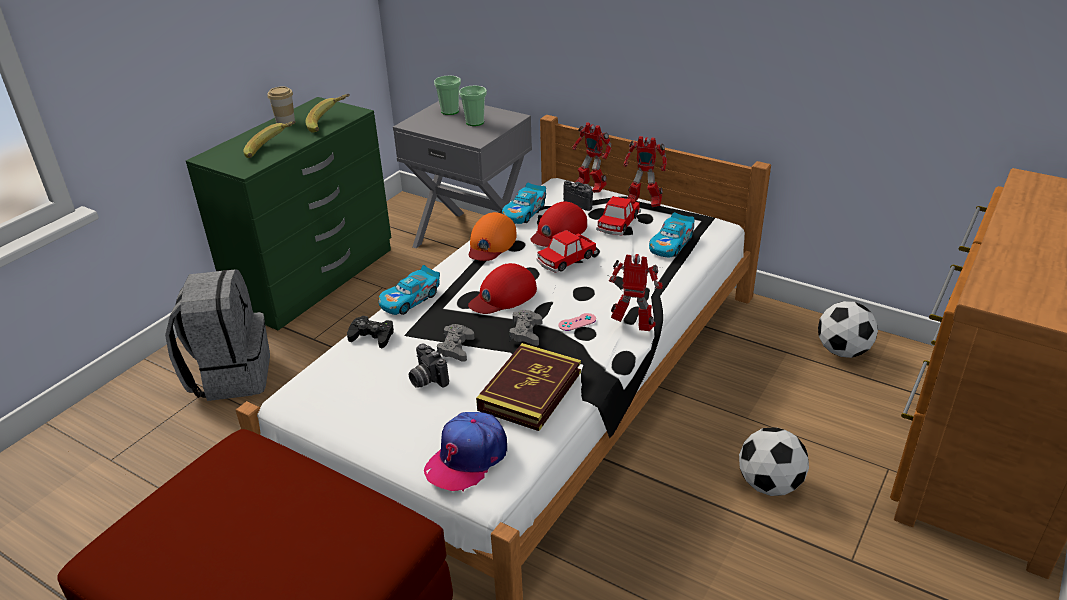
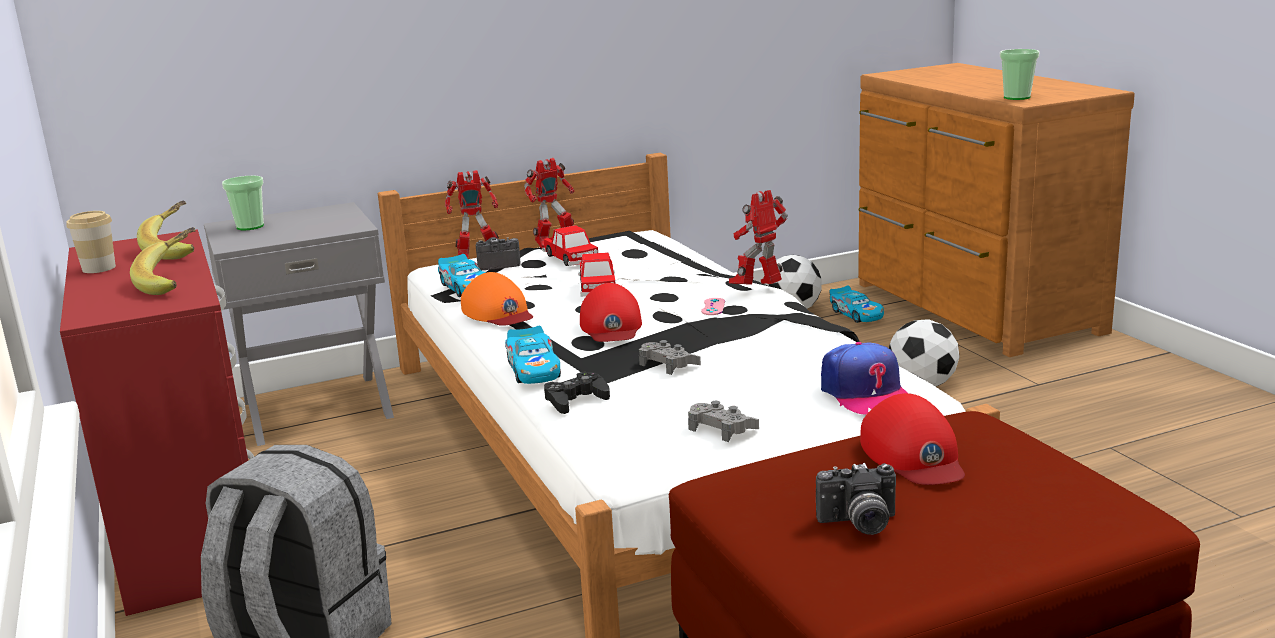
camera: 55 degrees left, 15 degrees down
(315, 278) = (192, 527): green dresser -> red dresser
(426, 379) = (705, 388): camera -> camera (859, 524)
(475, 122) = (308, 222): cup -> cup (1017, 97)
(526, 333) = (697, 329): grey game controller -> grey game controller (722, 429)
(530, 391) = (798, 345): book -> none
(558, 231) = (537, 281): red cap -> red cap (913, 455)
(671, 244) = (644, 251): toy car -> toy car (856, 314)

